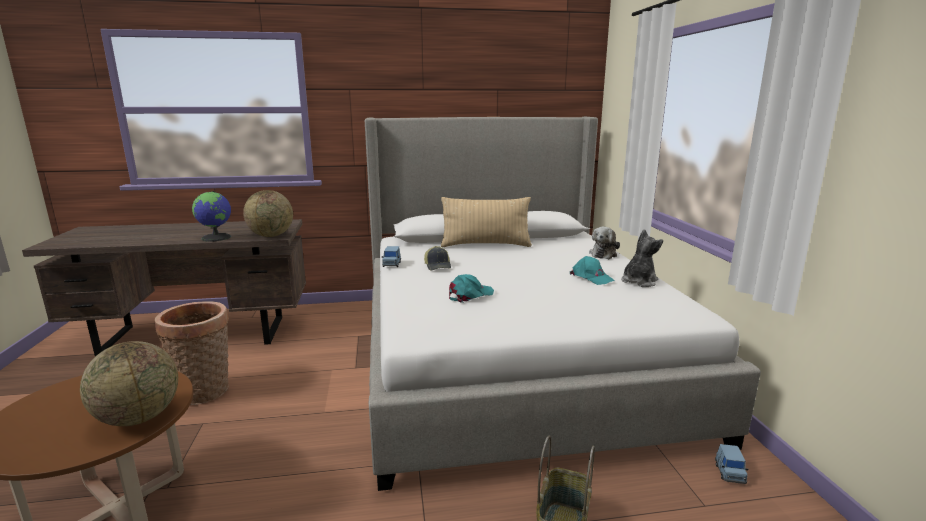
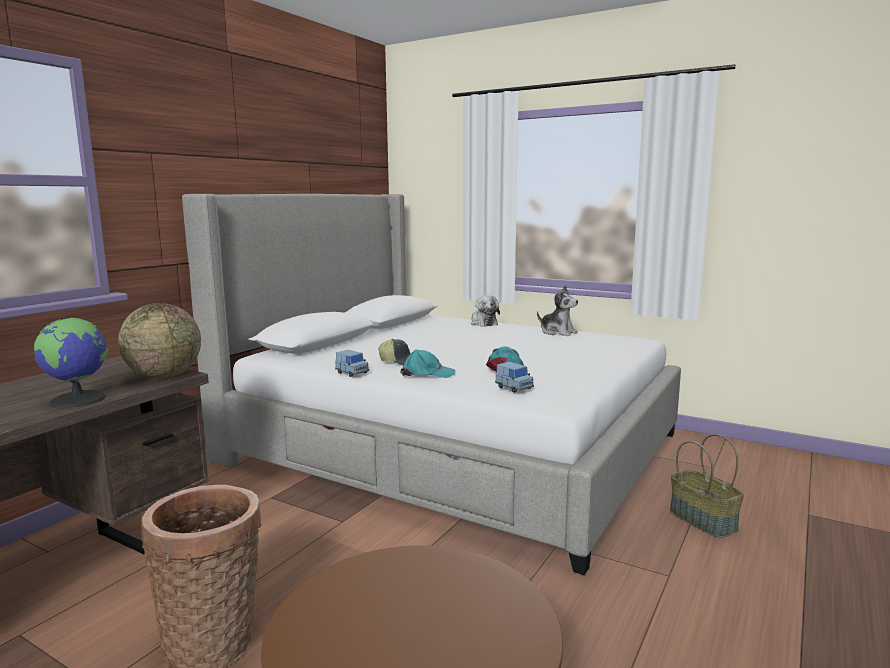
camera: 50 degrees left, 5 degrees down
(139, 418) = (483, 589): globe -> none
(485, 245) = (377, 338): beige pillow -> none
(591, 277) = (527, 337): turquoise cap -> turquoise cap (426, 373)
(638, 282) = (558, 332): plush toy -> plush toy turned 135 degrees clockwise
(729, 473) = (690, 448): blue toy car -> blue toy car (514, 388)

